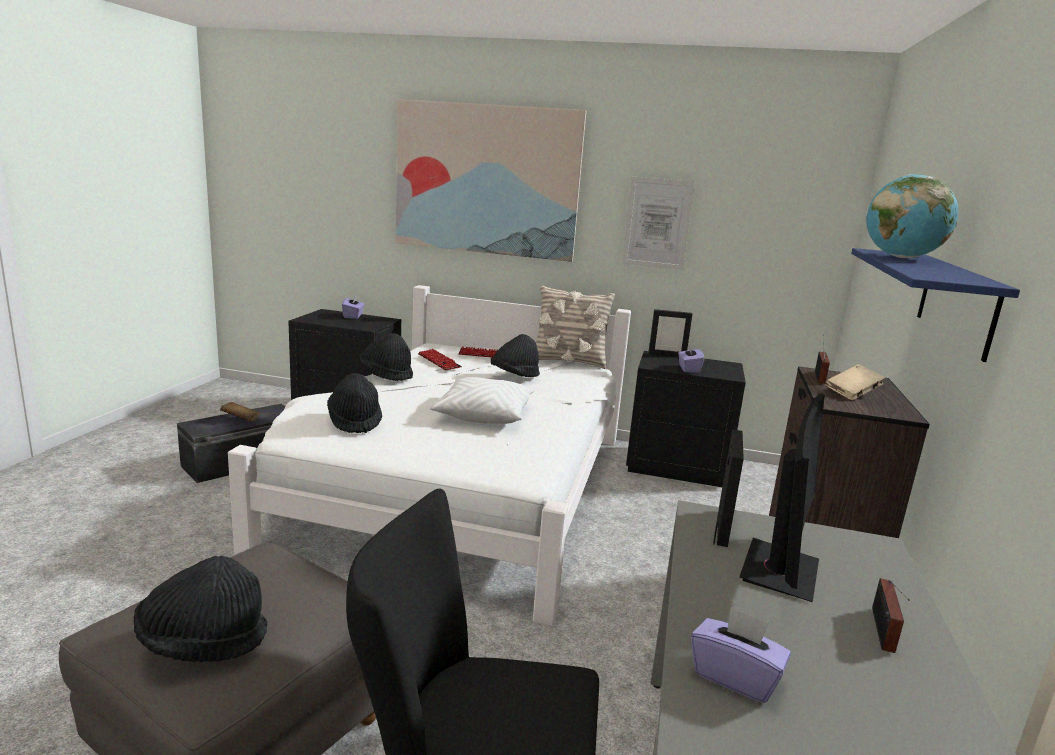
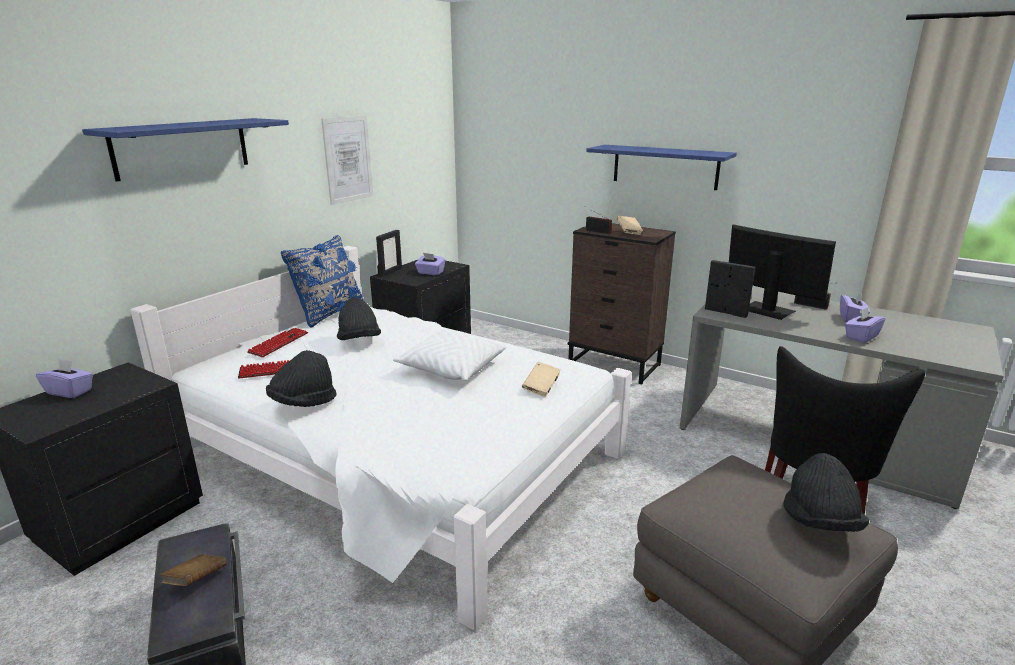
camera: 70 degrees left, 5 degrees up
(355, 421) = (444, 431): black hat -> none
(463, 455) = (541, 388): none -> beige book
(486, 180) = (182, 147): picture -> blue shelf
(569, 362) = (330, 314): beige pillow -> blue pillow
(857, 682) = (851, 318): none -> purple tissue box
(901, 257) = (632, 148): globe -> none

